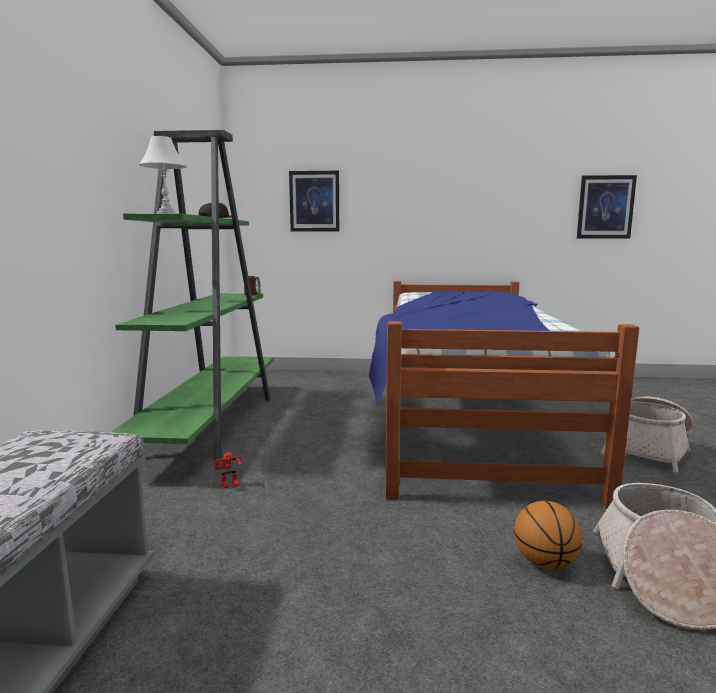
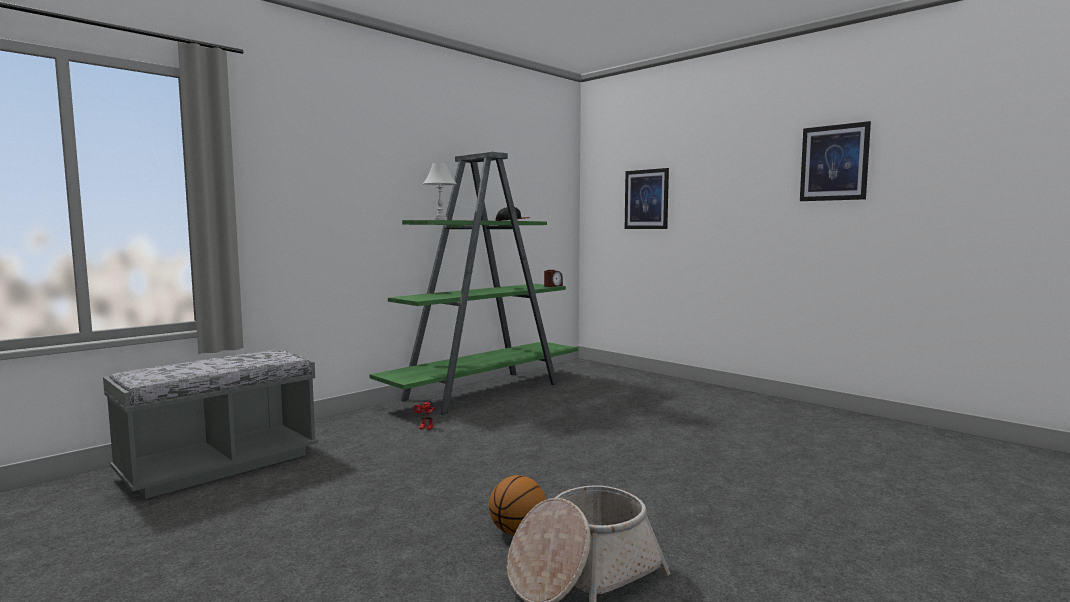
camera: 40 degrees right, 5 degrees down
(466, 418) = (693, 435): bed -> none
(605, 207) = (995, 196): picture -> picture (834, 163)
(648, 449) = (839, 511): basket -> none

